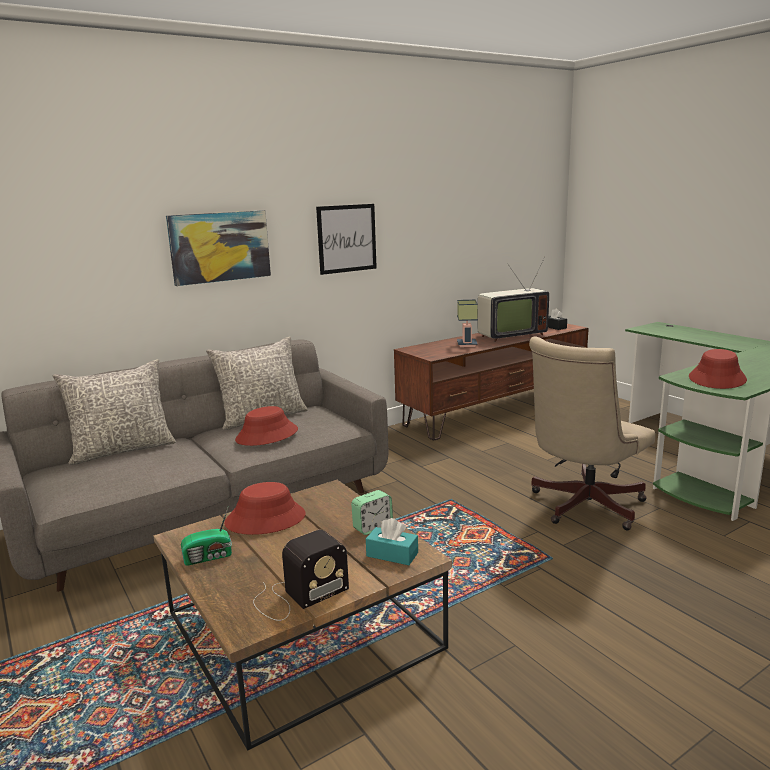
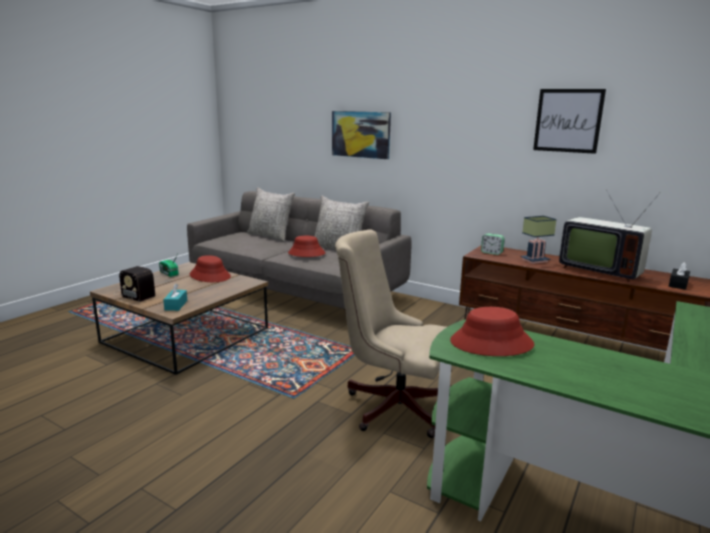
camera: 65 degrees right, 0 degrees up
(347, 238) = (452, 140): picture -> picture (568, 120)
(372, 527) = (207, 297): alarm clock -> alarm clock (491, 253)

